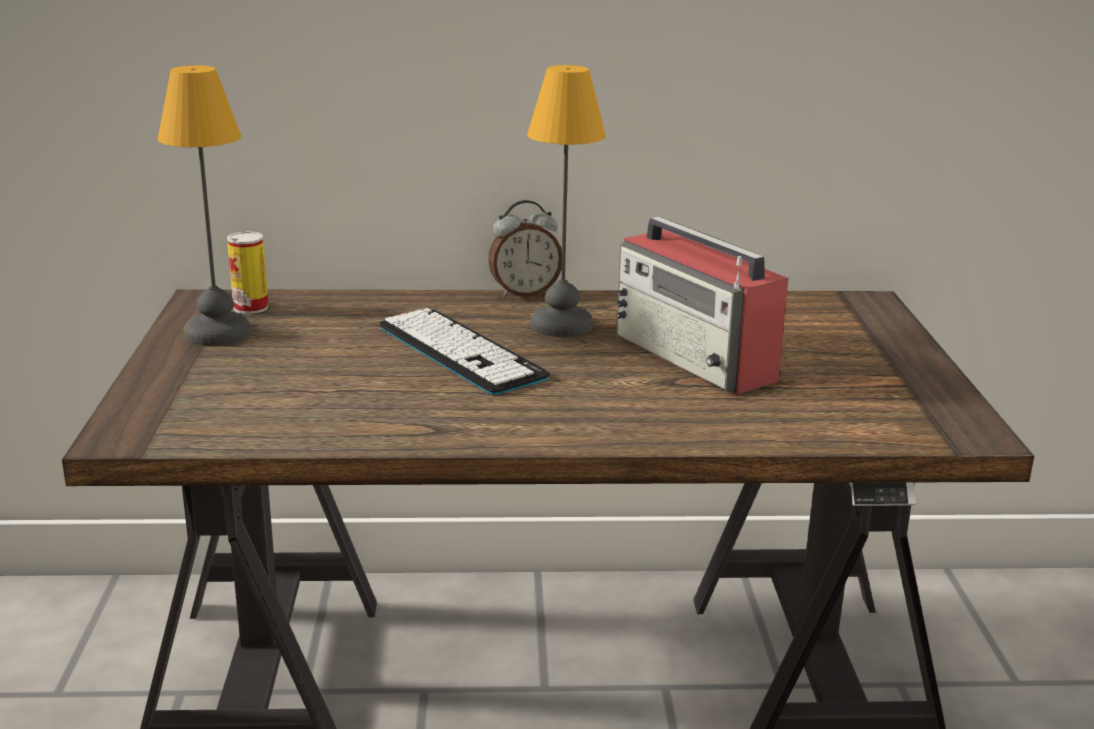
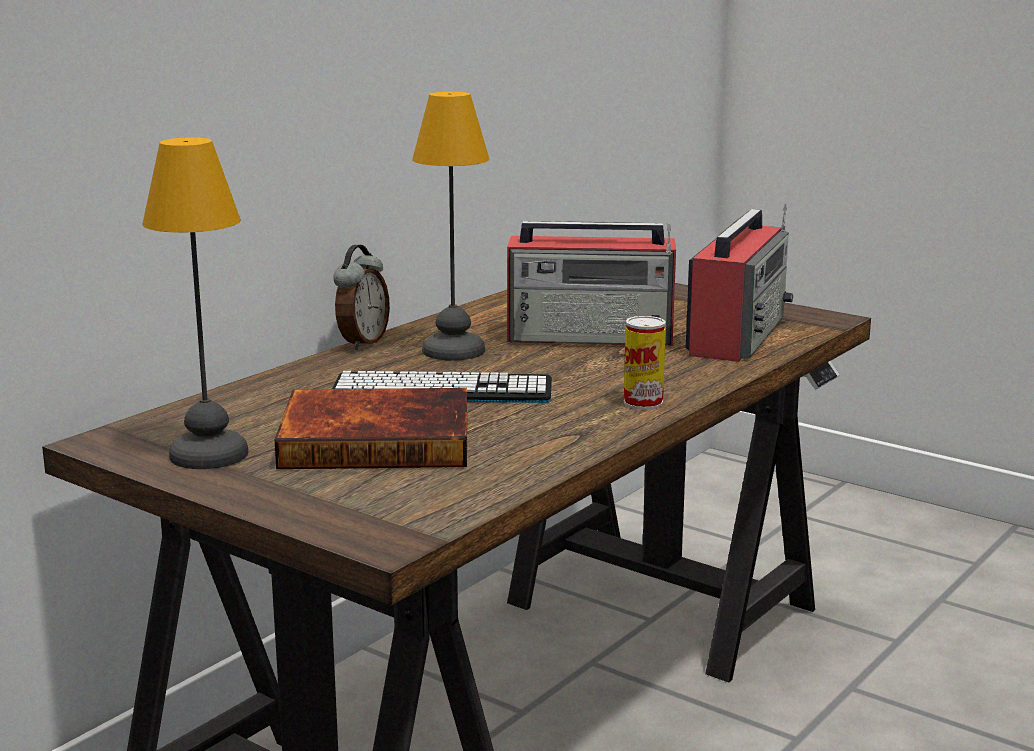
camera: 50 degrees left, 5 degrees down
(250, 307) = (172, 429): can -> can (643, 403)
(319, 368) = (378, 439): none -> book
(826, 411) = (737, 335): none -> radio

